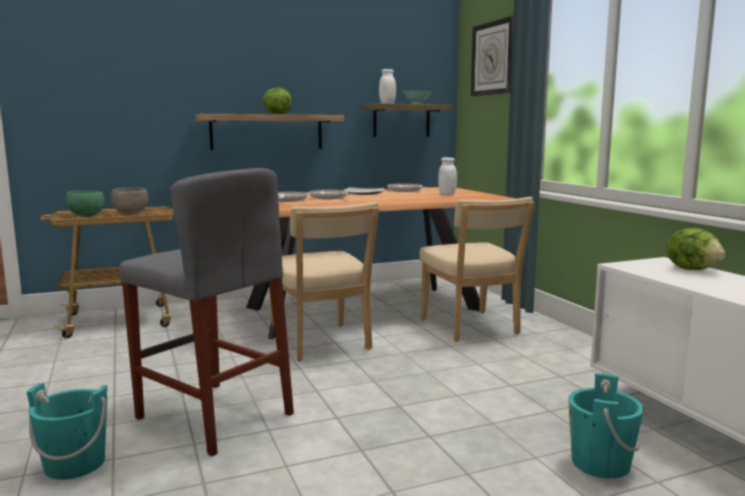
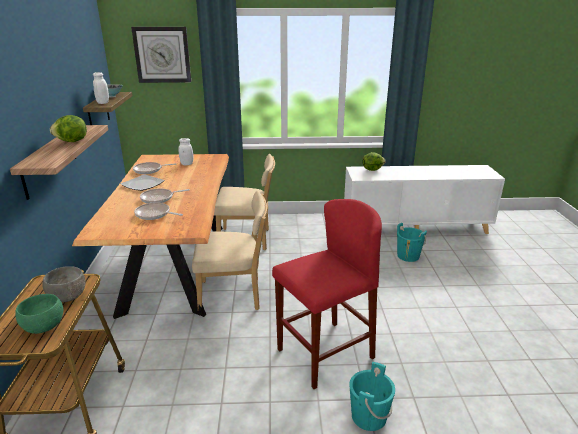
camera: 70 degrees left, 15 degrees up
(214, 416) = (325, 353): grey stool -> red stool

